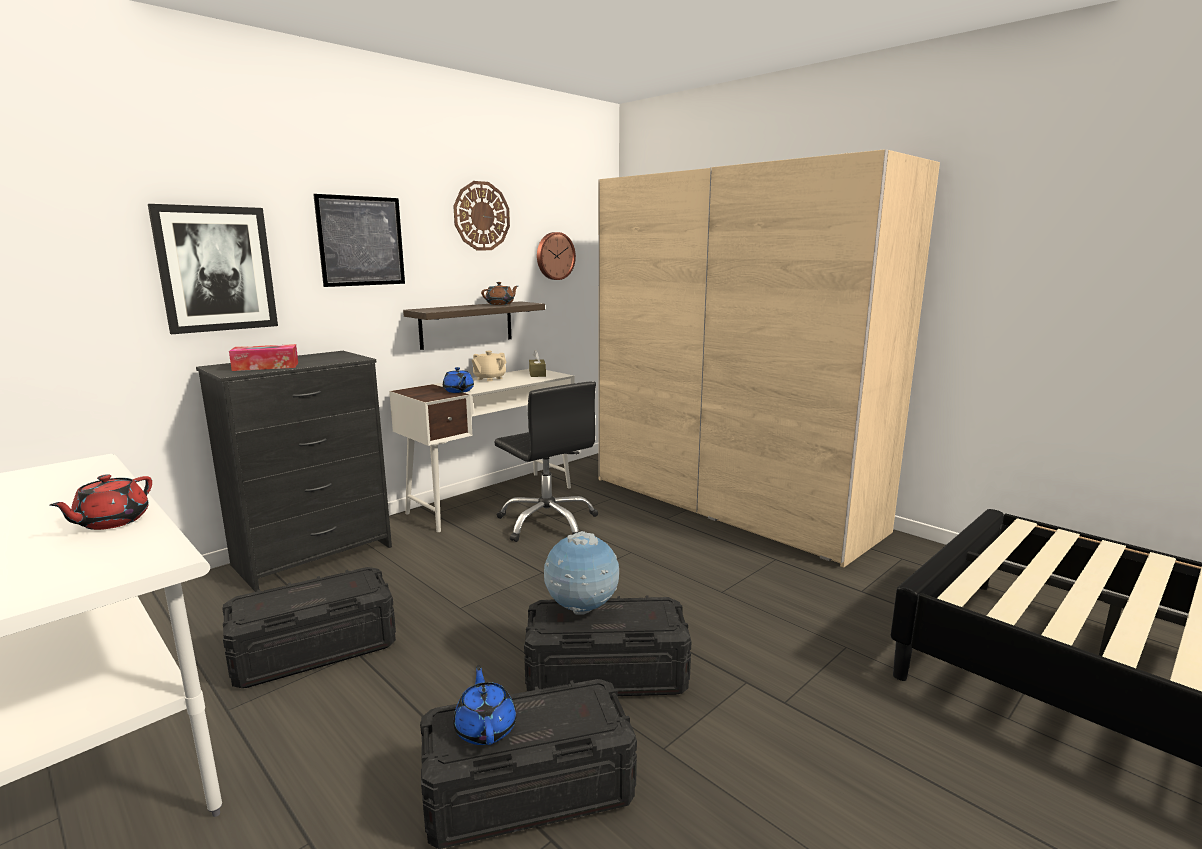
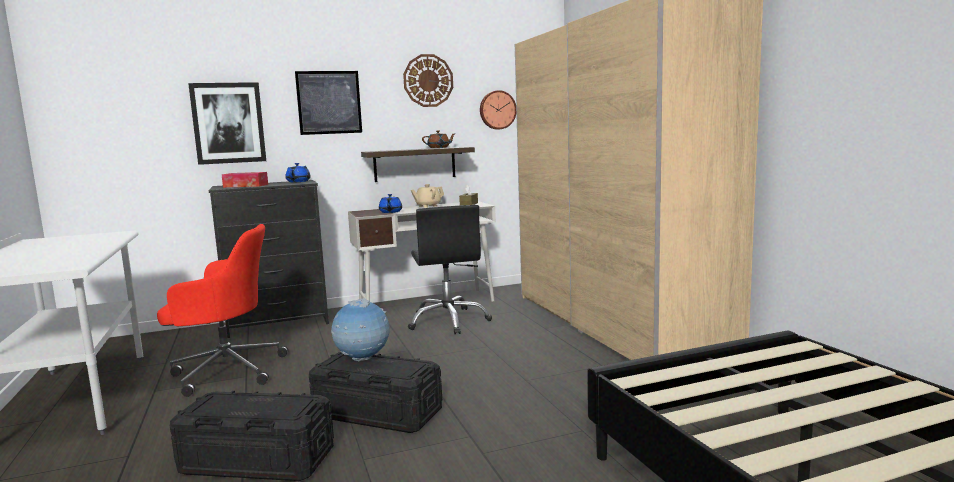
camera: 25 degrees right, 5 degrees down
(111, 522) = (79, 253): red teapot -> none
(315, 650) = (226, 371): black storage box -> red office chair
(485, 728) = (225, 405): blue teapot -> blue teapot (299, 181)

